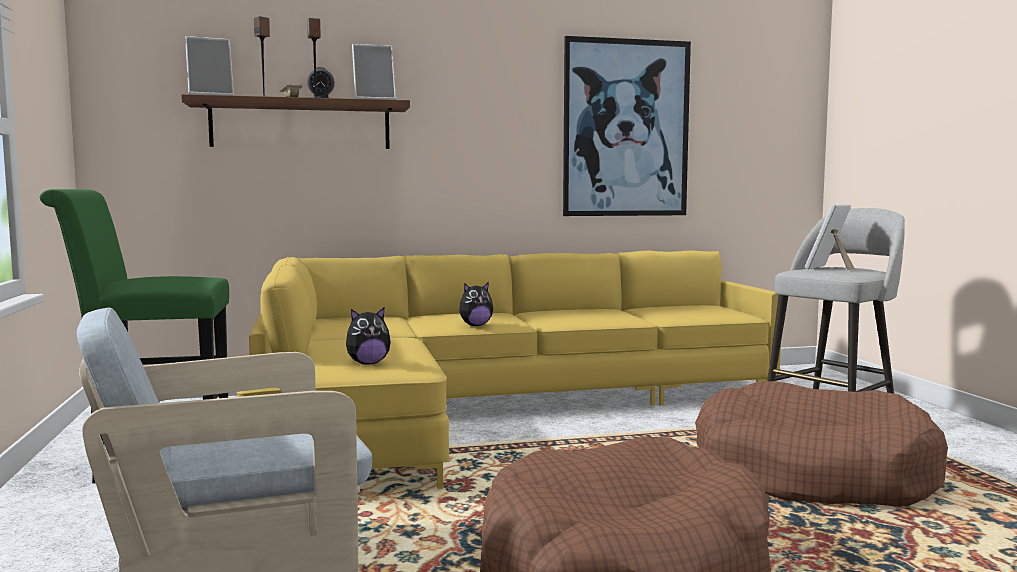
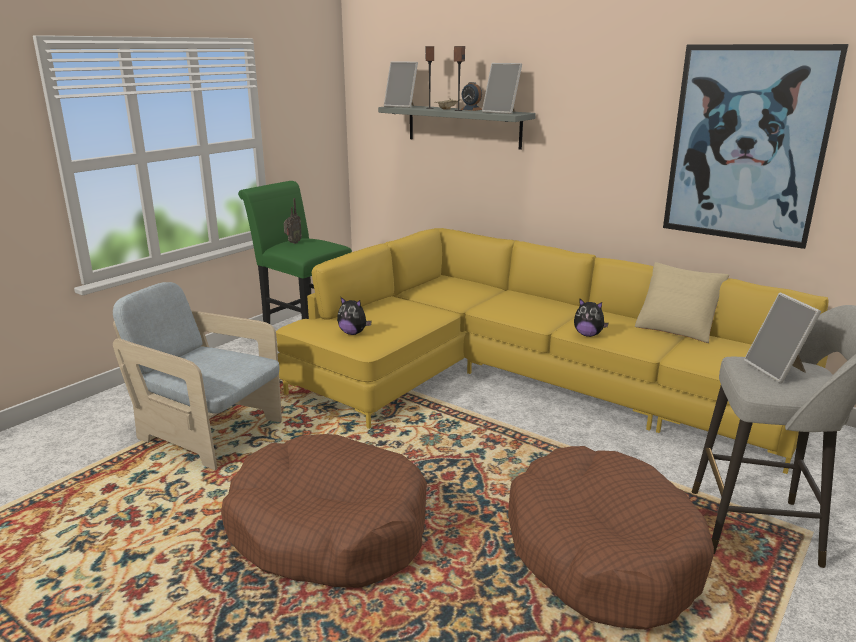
camera: 50 degrees right, 15 degrees up
(140, 278) = (293, 243): none -> radio
(301, 125) = (463, 126): brown shelf -> grey shelf
(475, 325) = (511, 315): plush toy -> plush toy (588, 335)
(615, 308) = (676, 328): none -> beige pillow
(829, 268) = (777, 370): picture frame -> picture frame turned 105 degrees counterclockwise

